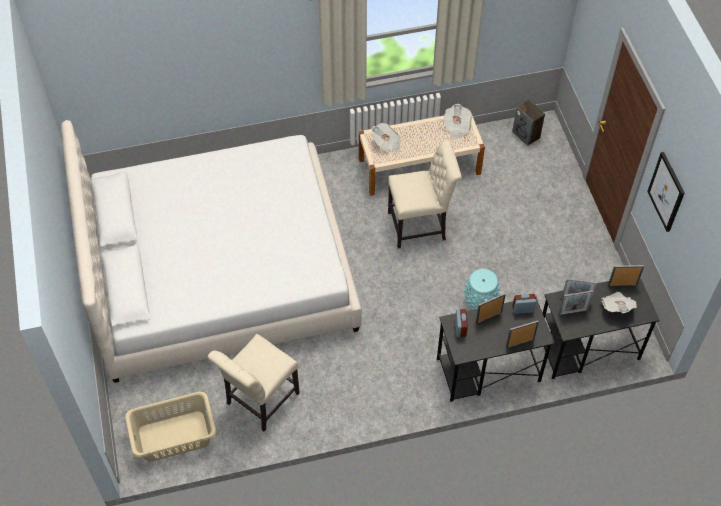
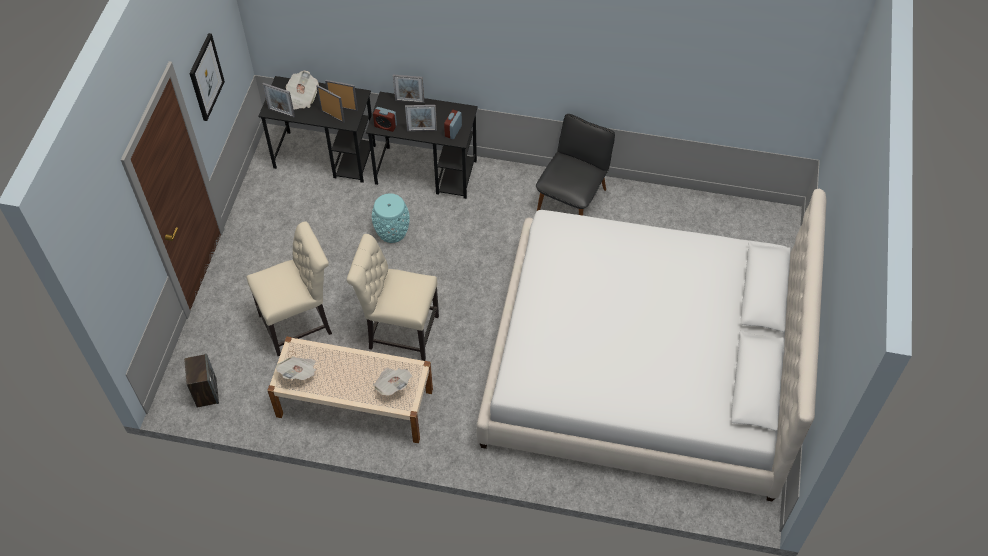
camera: 155 degrees left, 0 degrees up
(173, 436) = (741, 224): beige laundry basket -> none
(259, 401) = (650, 224): beige chair -> beige chair (300, 323)
(341, 396) = (571, 200): none -> black chair

